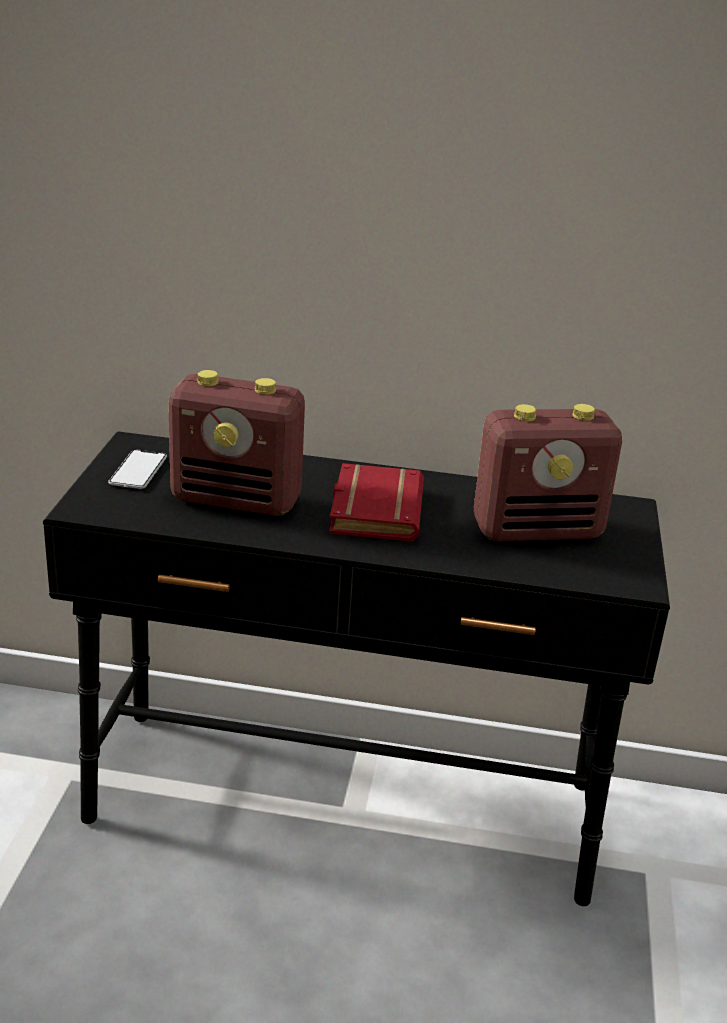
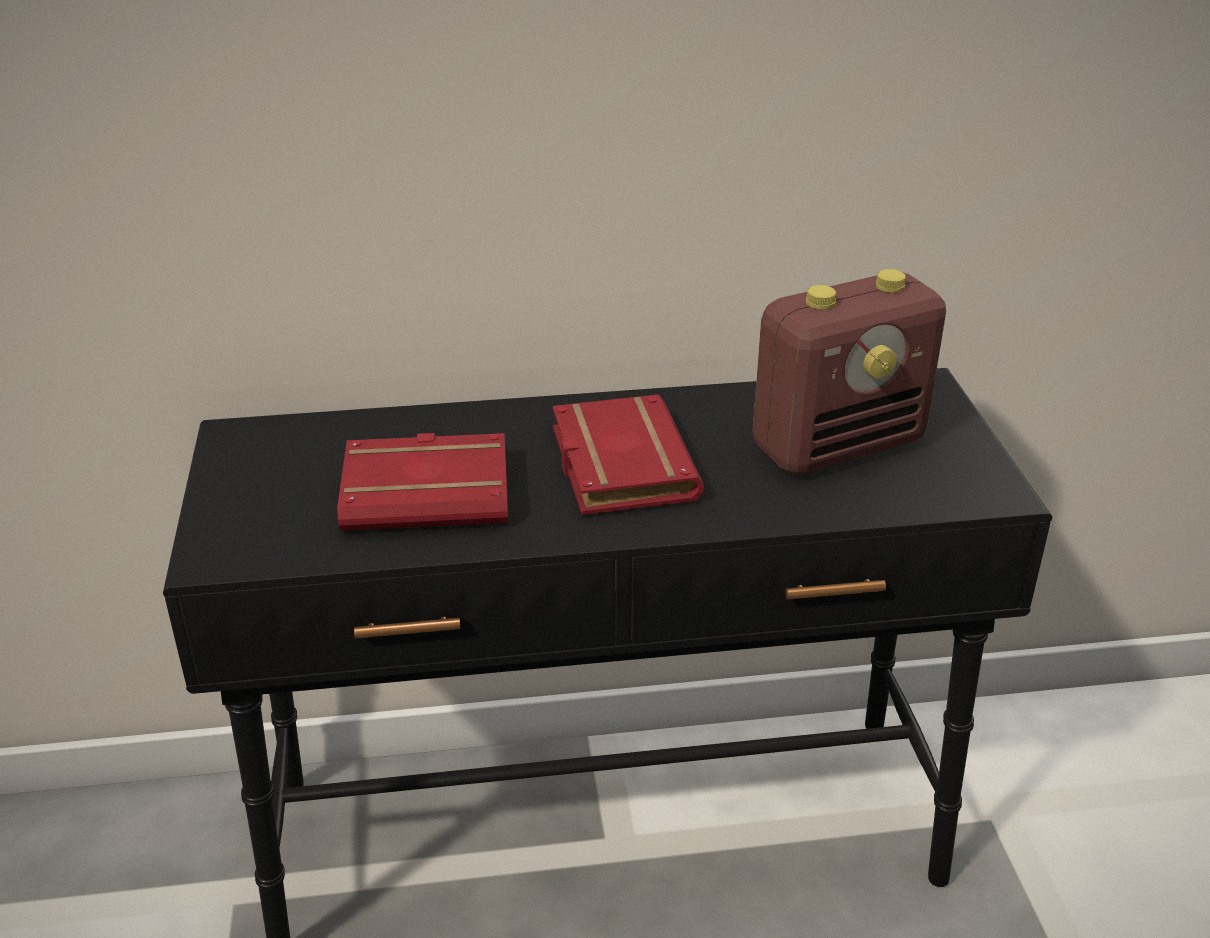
camera: 15 degrees left, 5 degrees up
(138, 471) = (266, 477): phone -> none
(238, 500) = (430, 492): radio -> red book

